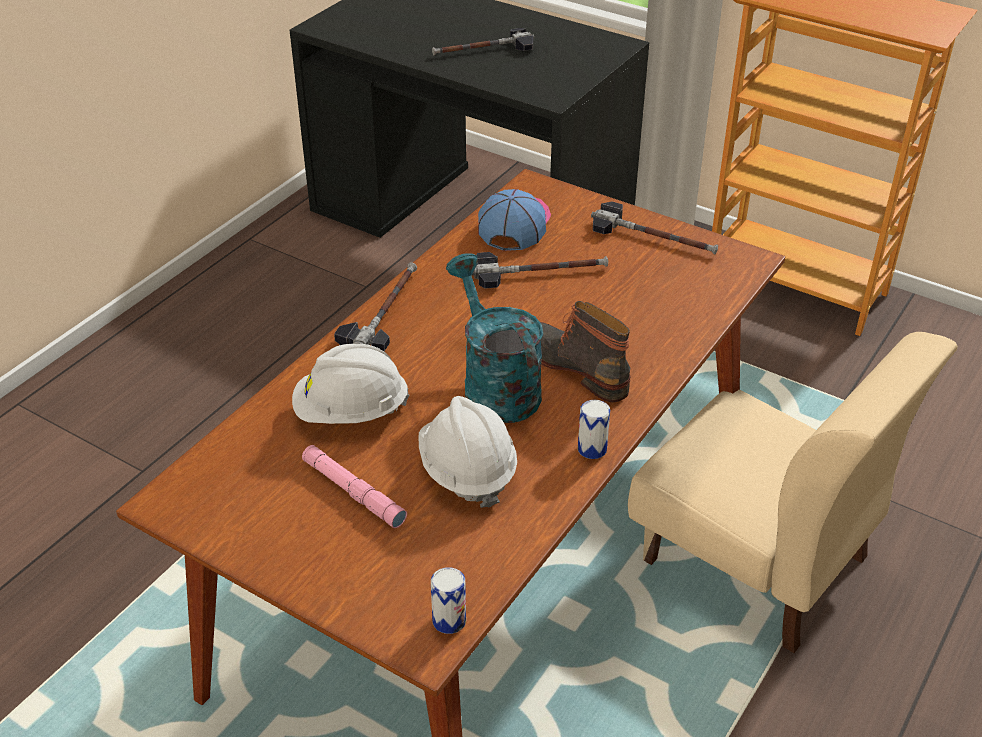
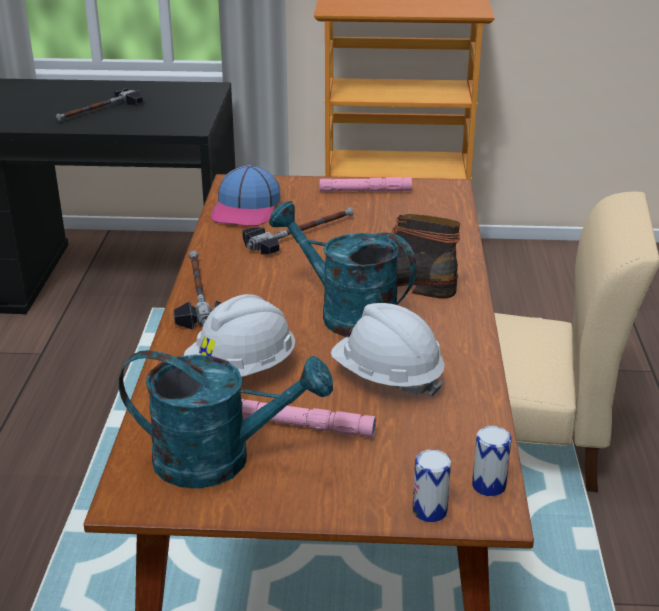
camera: 30 degrees left, 10 degrees down
(258, 495) = (220, 459): none -> turquoise watering can
(514, 224) = (246, 209): cap -> cap turned 150 degrees counterclockwise
(592, 449) = (468, 331): can -> can (429, 510)
(653, 237) = (365, 191): hammer -> pink flashlight

